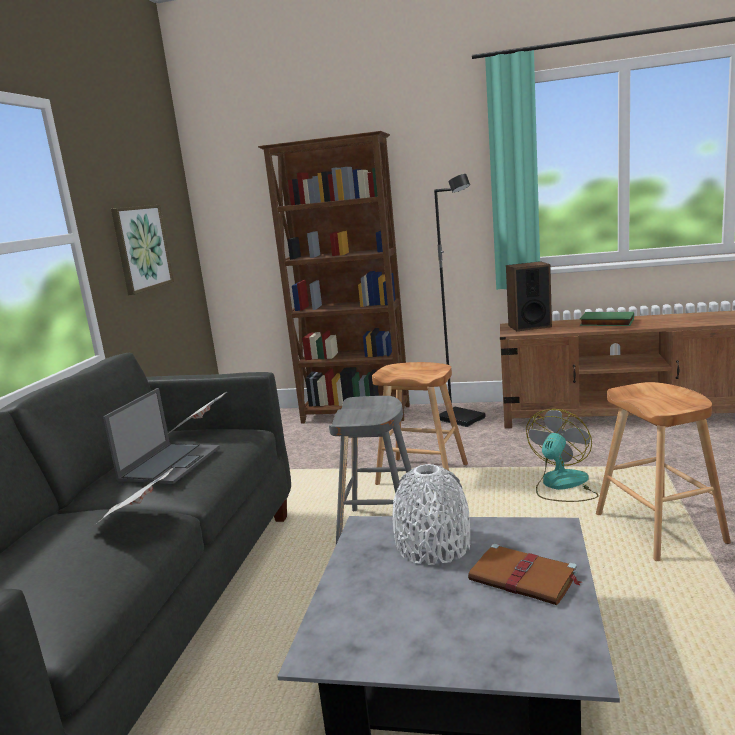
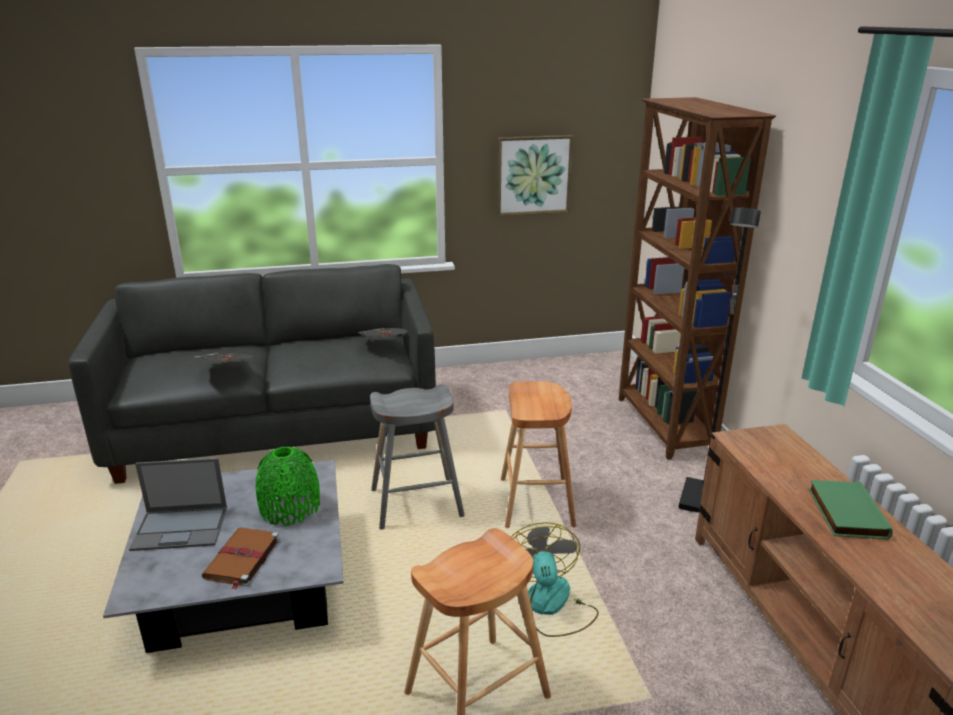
camera: 65 degrees right, 10 degrees up
(170, 463) = (318, 354): laptop -> laptop (181, 528)
(433, 545) = (290, 508): white vase -> green vase
(529, 326) = (779, 448): speaker -> none
(561, 486) = (551, 606): fan -> fan turned 105 degrees counterclockwise

